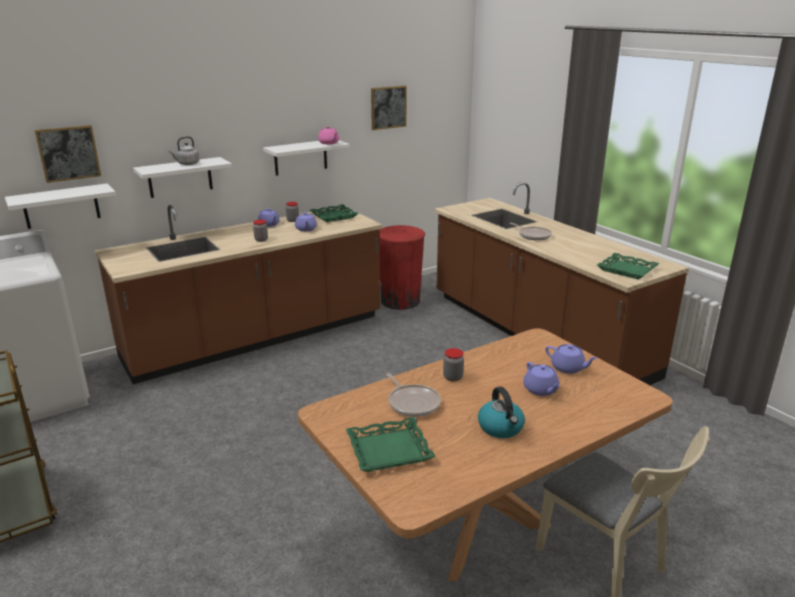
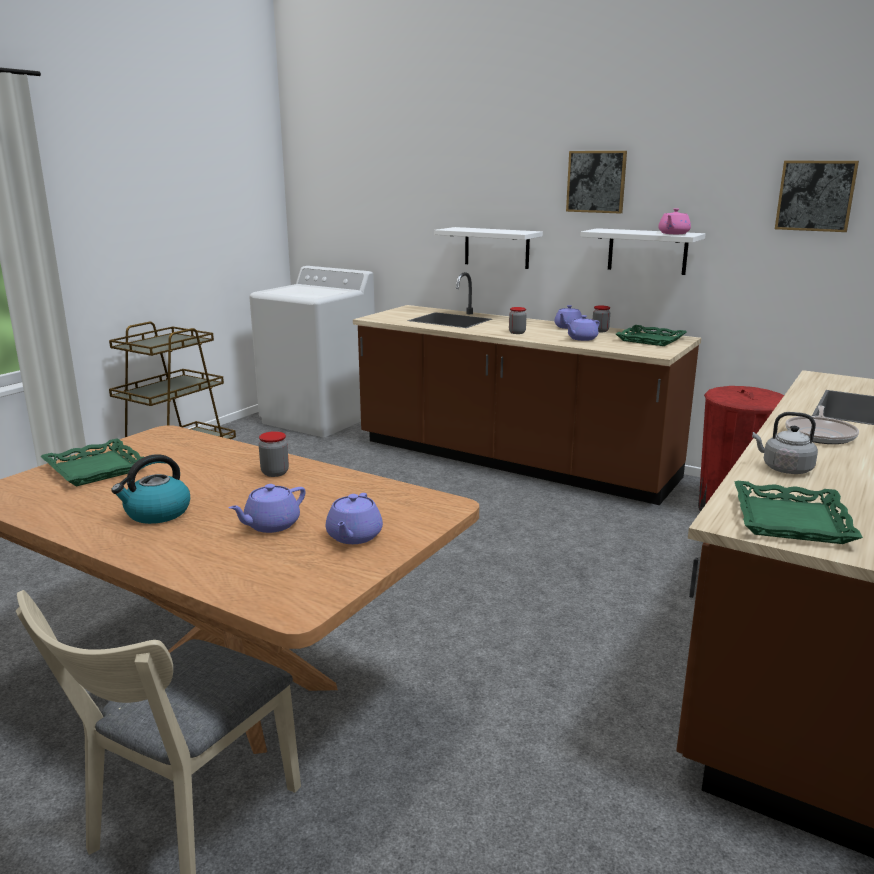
camera: 65 degrees right, 5 degrees down
(61, 206) = (392, 254): white shelf -> none
(68, 153) = (405, 202): picture -> picture (596, 181)
(187, 164) = (492, 230): grey kettle -> grey kettle (784, 469)
(412, 403) = (200, 464): frying pan -> none

